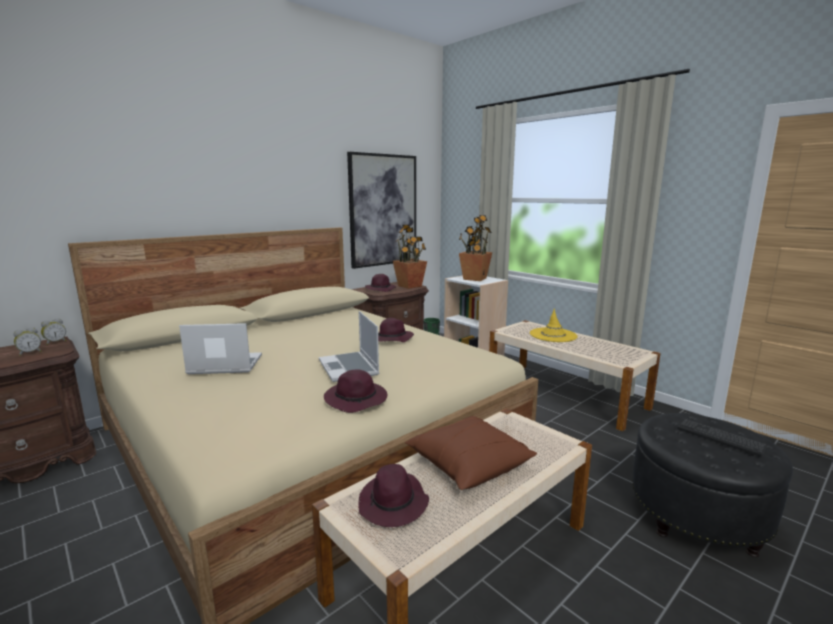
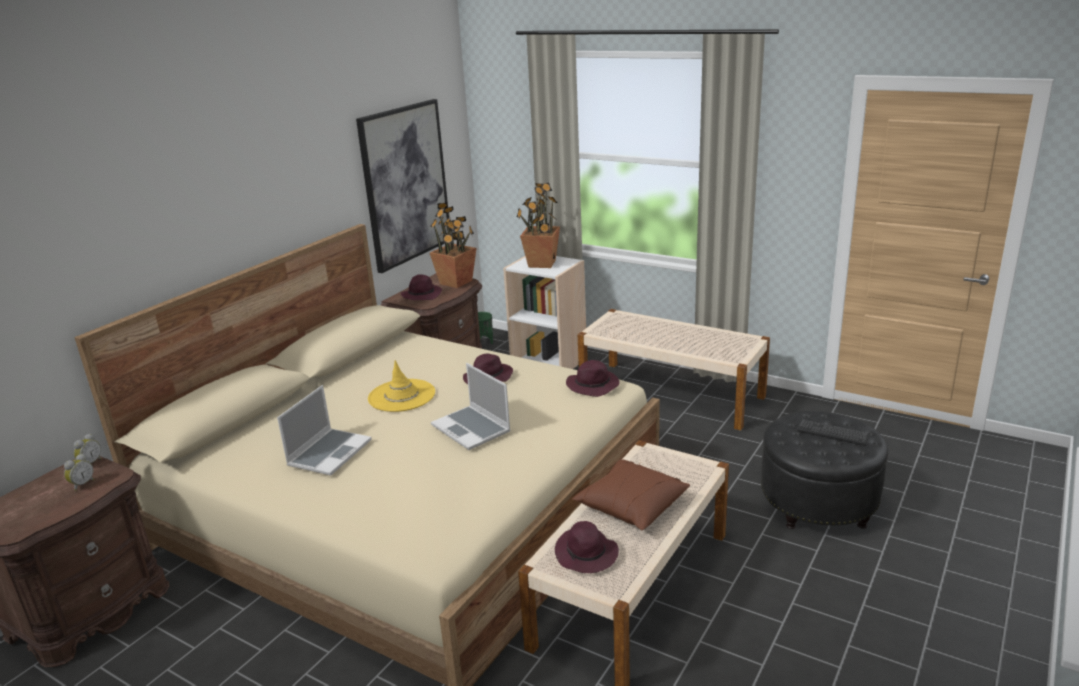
camera: 15 degrees left, 10 degrees up
(224, 365) = (329, 453): laptop -> laptop turned 135 degrees clockwise
(357, 400) = (509, 466): purple hat -> purple hat (593, 385)
(553, 335) = (652, 329): yellow hat -> yellow hat (402, 396)

